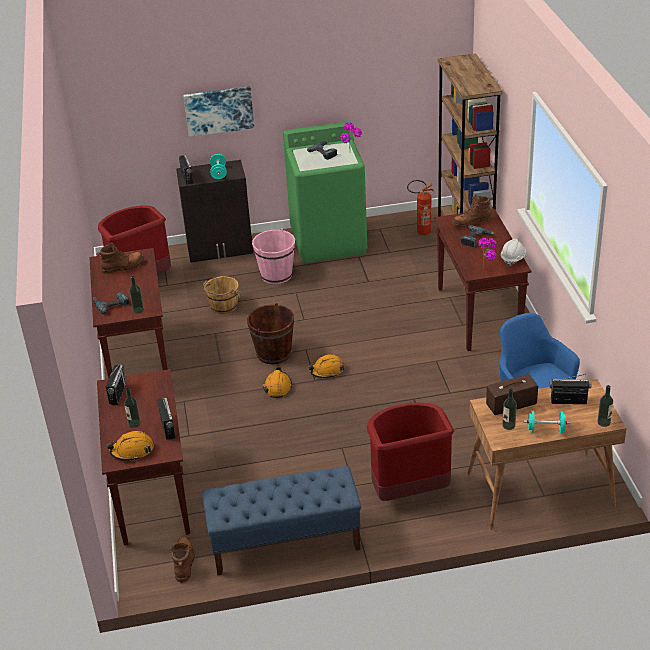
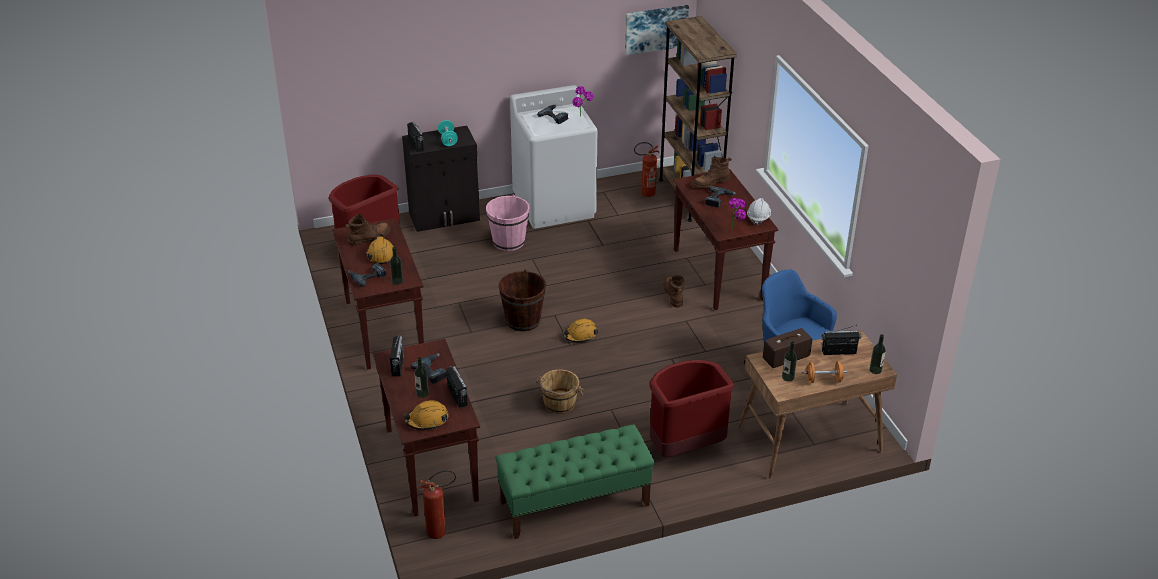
camera: 10 degrees left, 0 degrees up
(147, 563) = (441, 531): none -> fire extinguisher
(150, 401) = (433, 370): none -> power drill
(184, 563) = (478, 529): brown boot -> brown boot (673, 295)
(219, 110) = (447, 76): picture -> picture (655, 29)
(223, 306) = (461, 275): brown bucket -> brown bucket (559, 403)
(277, 387) = (534, 353): orange hard hat -> orange hard hat (381, 254)
(284, 543) = (574, 504): blue bench -> green bench
(329, 241) = (554, 205): green washing machine -> white washing machine
(546, 430) = (823, 380): turquoise dumbbell -> orange dumbbell

